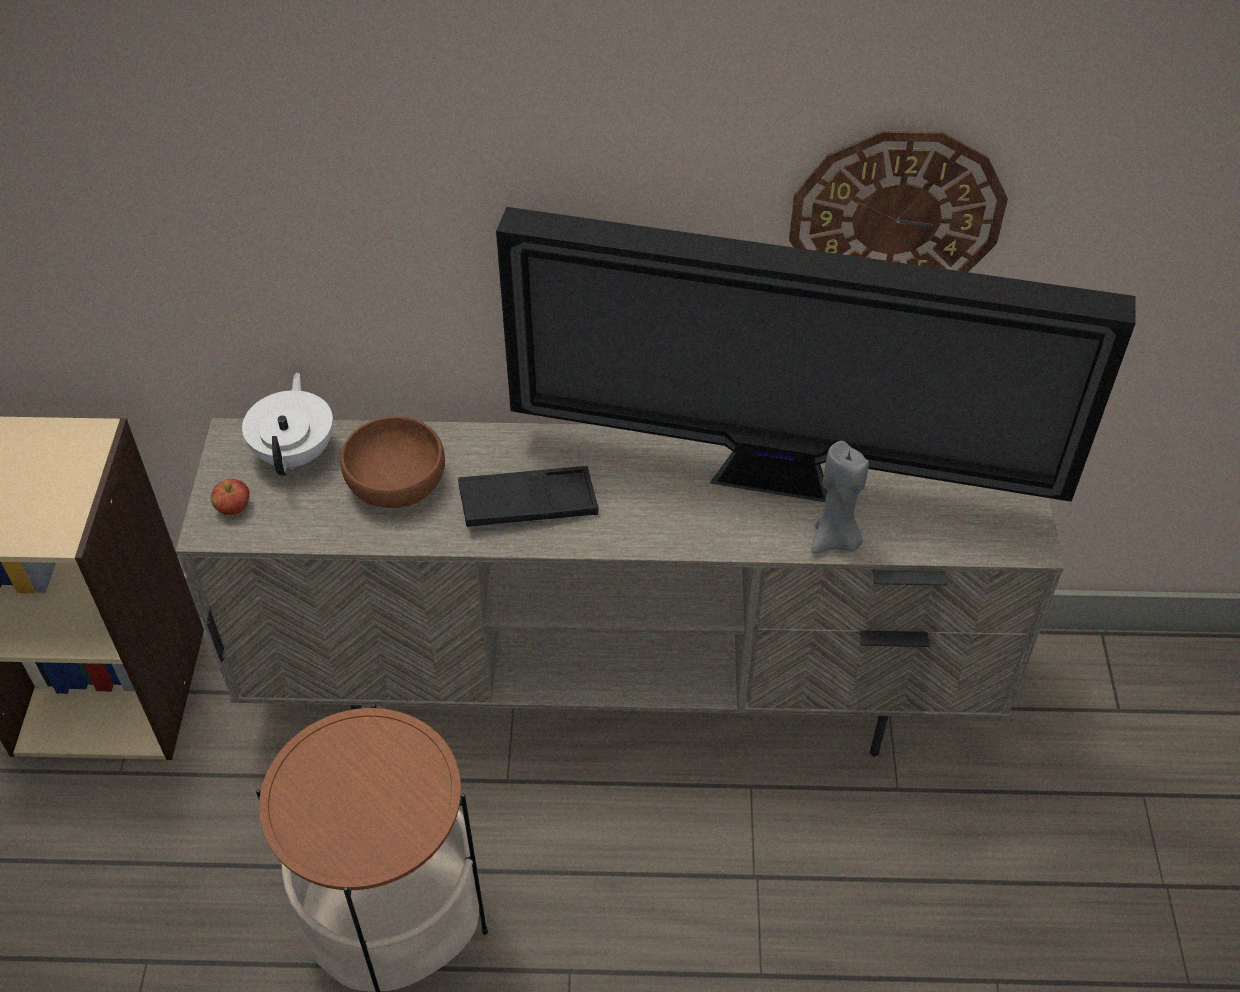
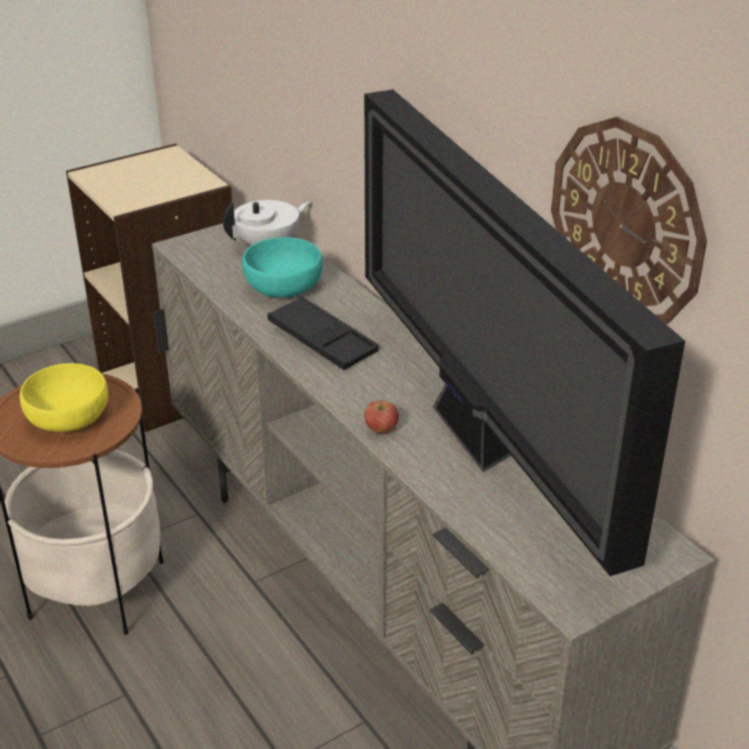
camera: 55 degrees right, 15 degrees down
(233, 508) = (202, 246): apple -> apple (381, 429)
(368, 792) = (68, 417): none -> yellow bowl
(395, 484) = (282, 287): brown bowl -> turquoise bowl
(835, 540) = (446, 490): grey candle -> none

